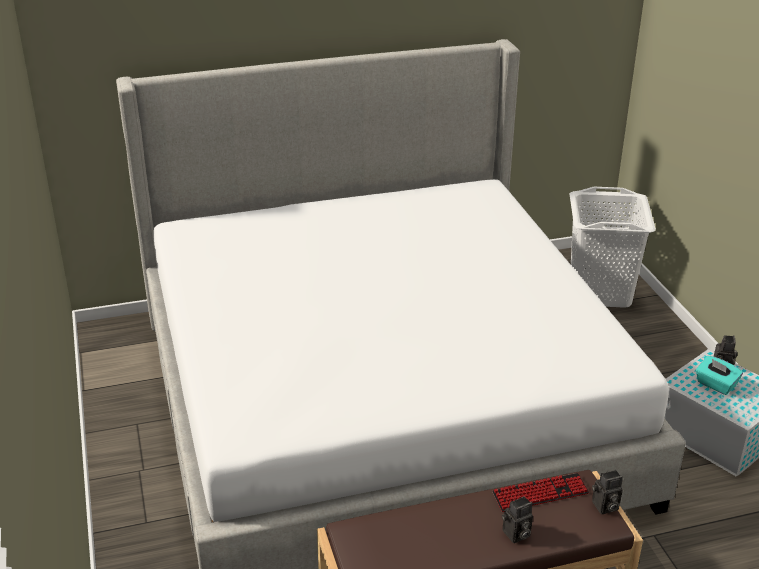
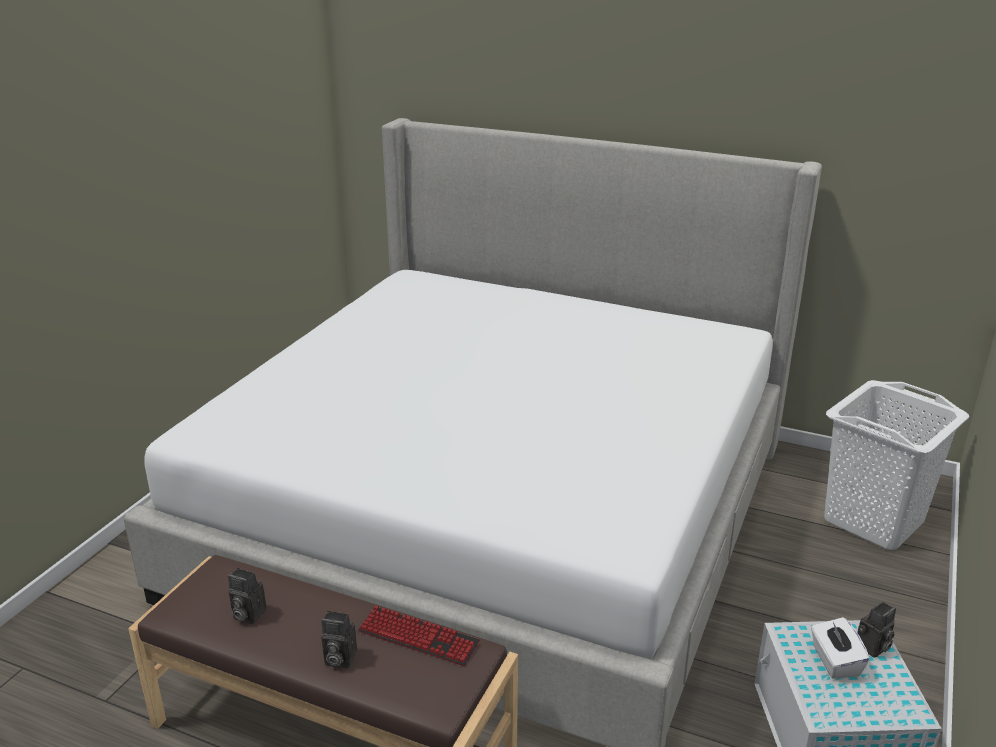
camera: 40 degrees right, 5 degrees down
(604, 507) = (461, 689): camera -> camera (247, 615)
(715, 385) = (834, 661): turquoise tissue box -> white tissue box

